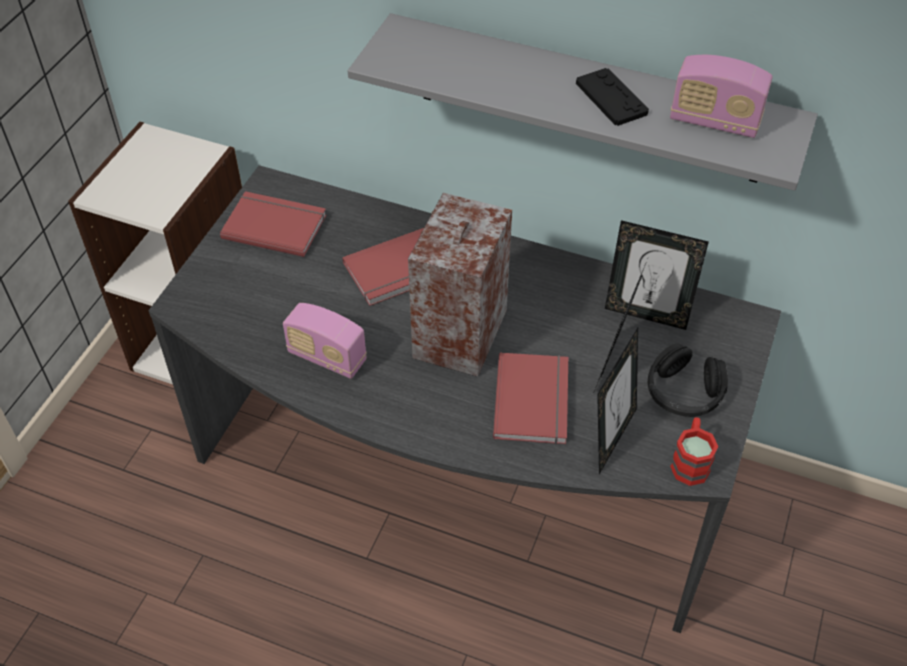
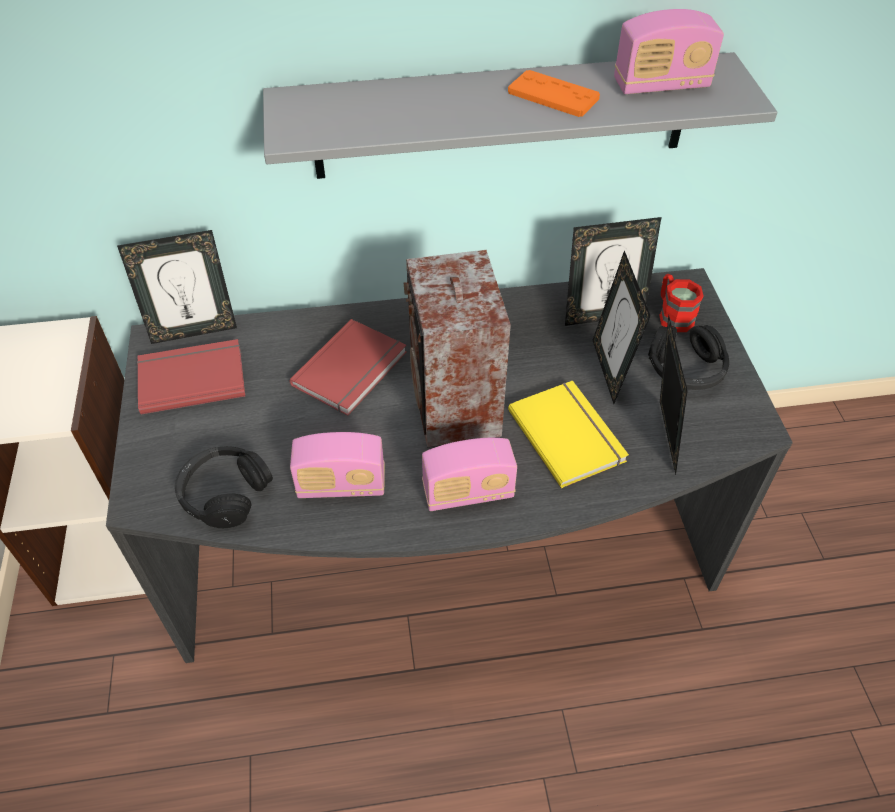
camera: 30 degrees left, 0 degrees up
(240, 324) = (224, 493): none -> black headphones
(300, 188) = (193, 331): none -> picture frame
(417, 408) = (468, 493): none -> radio
(535, 400) = (569, 434): red book -> yellow book
(611, 98) = (553, 95): black game controller -> orange game controller
(690, 461) = (738, 426): red mug -> red mug (672, 315)

